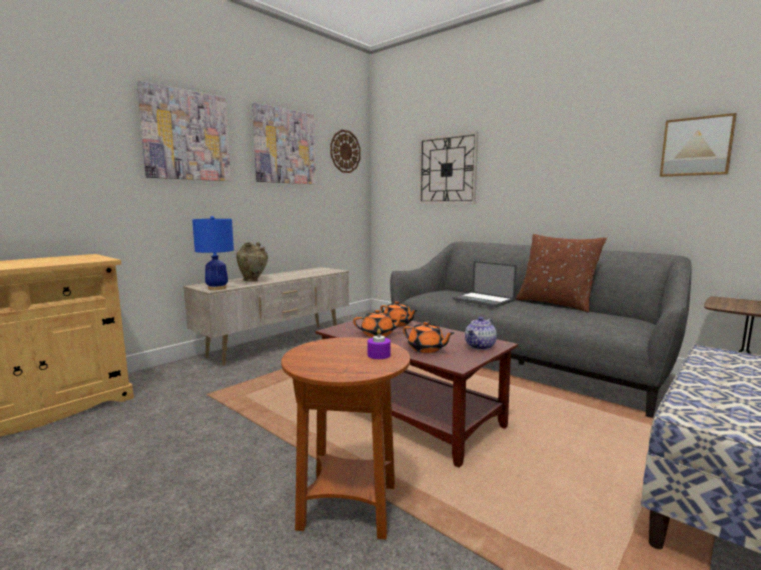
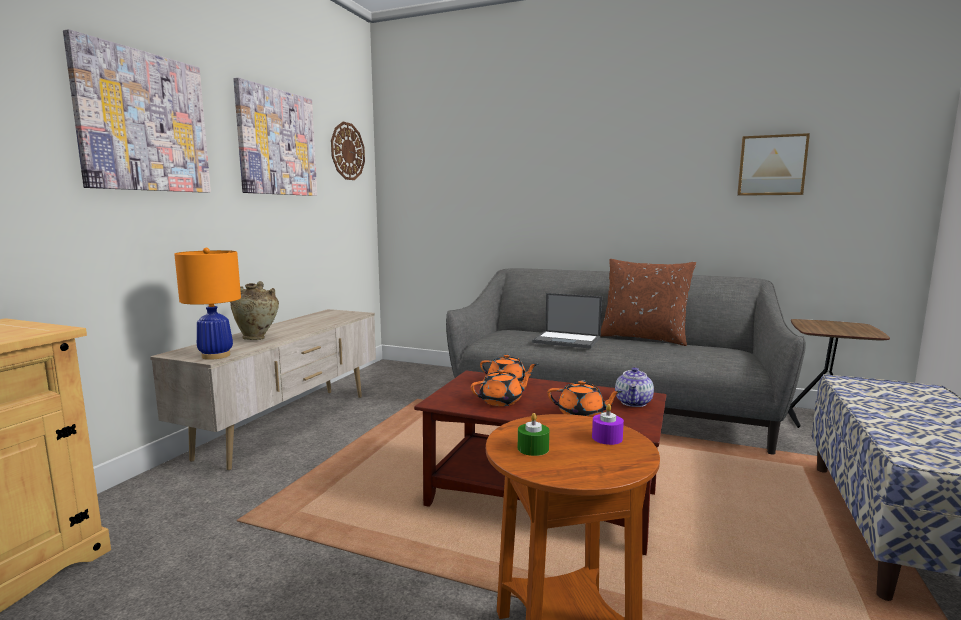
camera: 20 degrees left, 0 degrees up
(217, 288) = (216, 356): blue table lamp -> orange table lamp
(317, 354) = (533, 448): none -> green candle
(447, 170) = (487, 180): wall clock -> none

